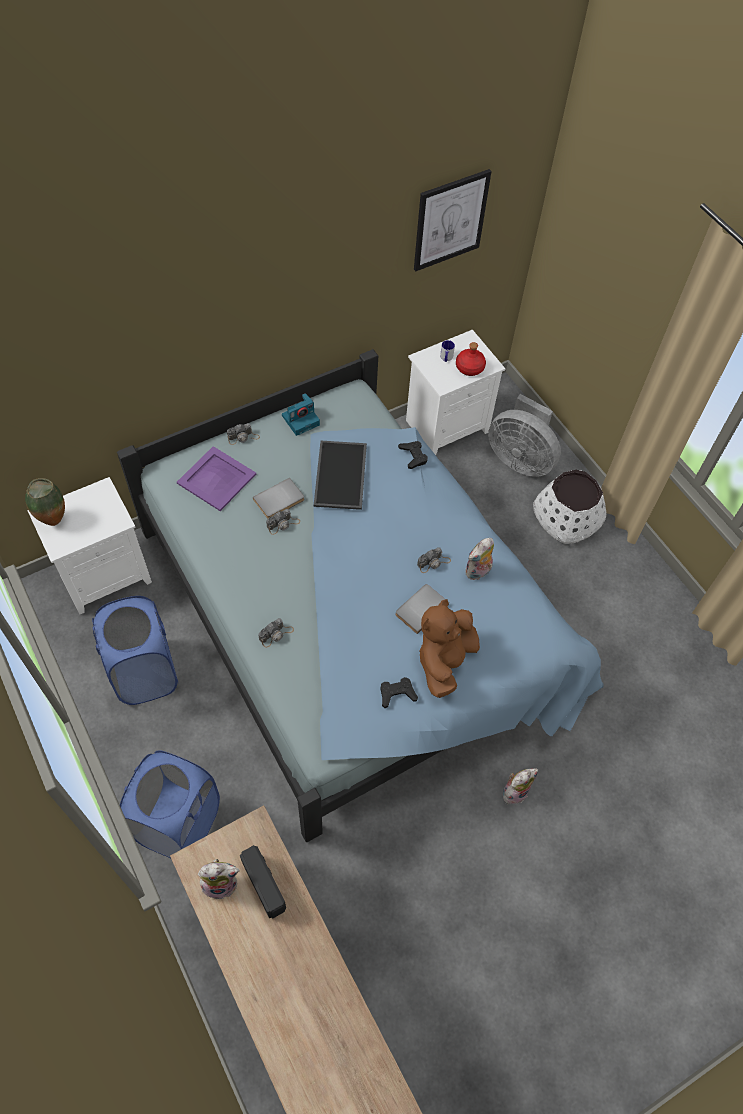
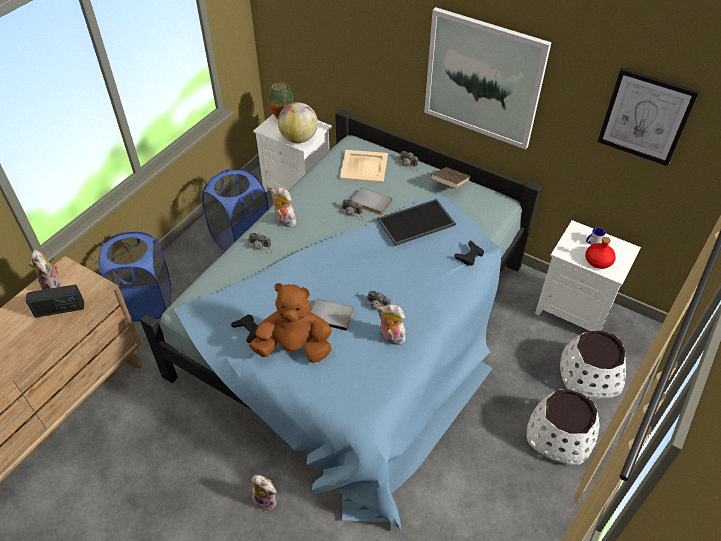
camera: 65 degrees right, 10 degrees down
(107, 520) = (299, 138): none -> globe
(217, 478) = (364, 167): purple tray -> beige tray
(251, 595) = (284, 221): none -> plush toy
(264, 885) = (59, 309): radio -> radio turned 45 degrees clockwise
(285, 295) = (483, 79): none -> picture
(301, 419) = (449, 185): camera -> brown book
(520, 459) = (589, 375): grey fan -> white planter

